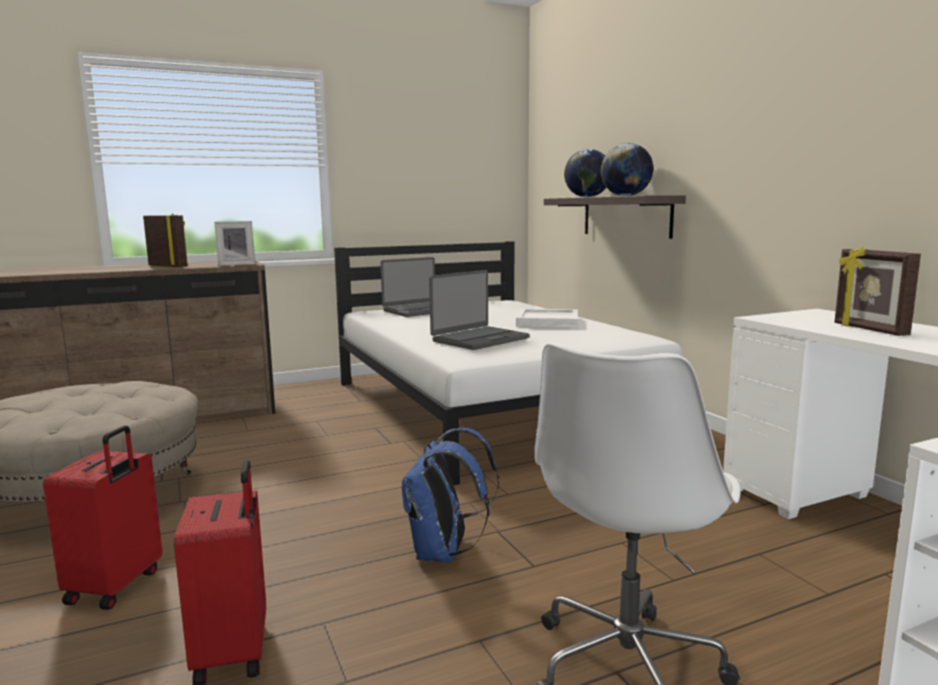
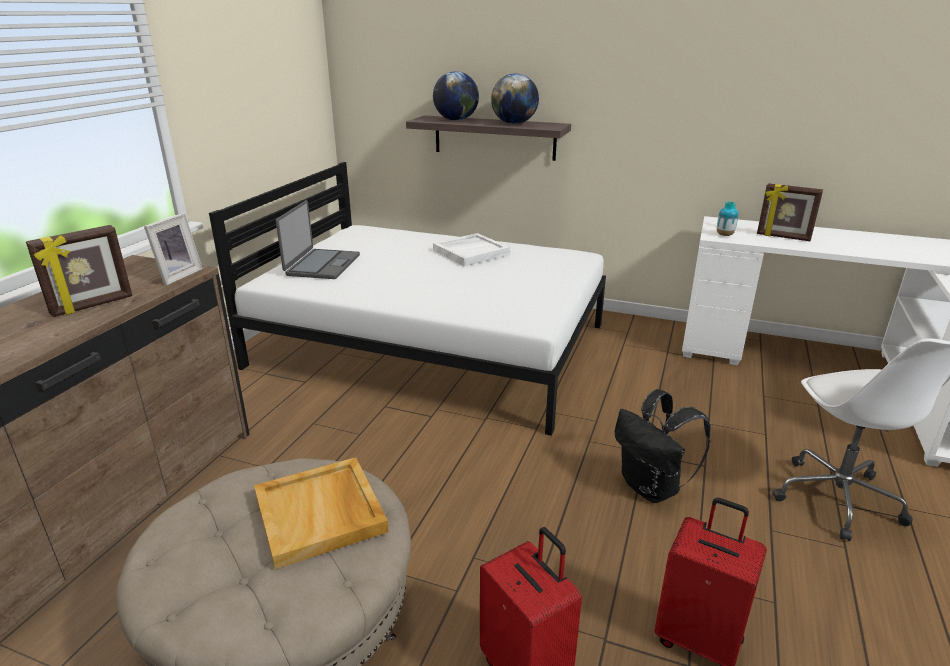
camera: 45 degrees left, 15 degrees up
(114, 402) = (321, 514): none -> beige tray
(168, 266) = (92, 306): picture frame -> picture frame turned 150 degrees clockwise
(444, 553) = (652, 488): blue backpack -> black backpack
(479, 339) = (483, 293): laptop -> none
(782, 319) = (724, 235): none -> vase

